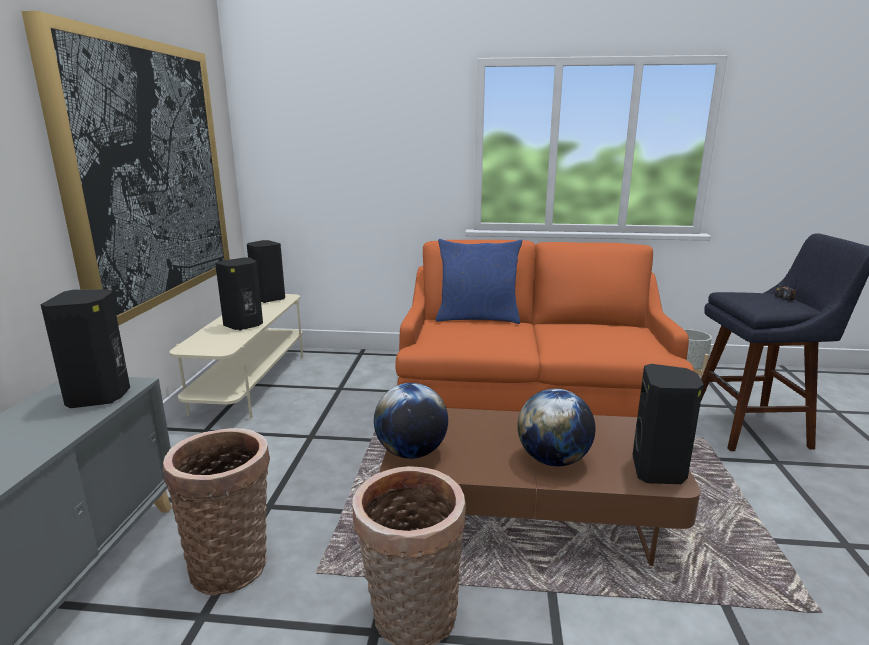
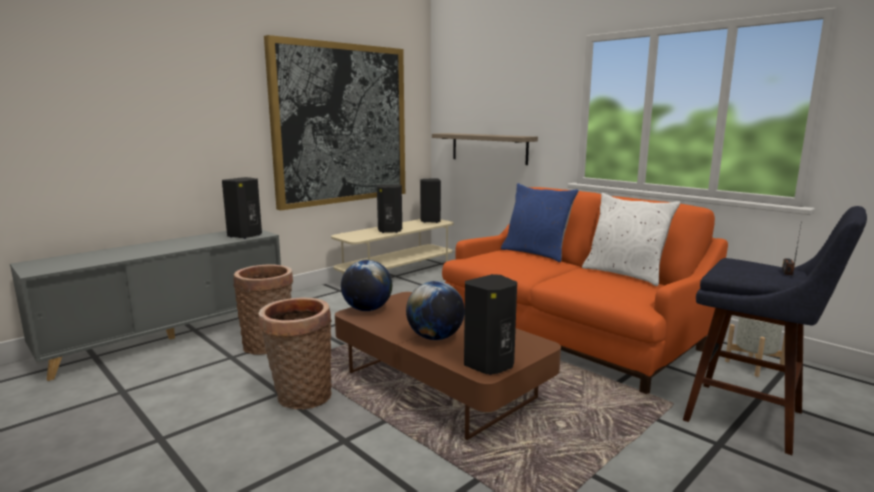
camera: 40 degrees right, 5 degrees down
(342, 195) = (488, 148): none -> shelf
(593, 323) = (625, 274): none -> white pillow

